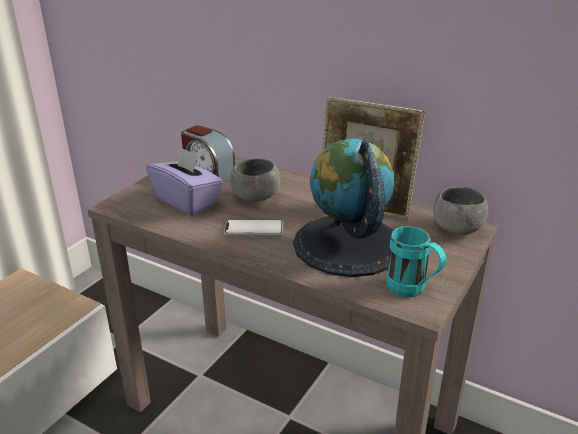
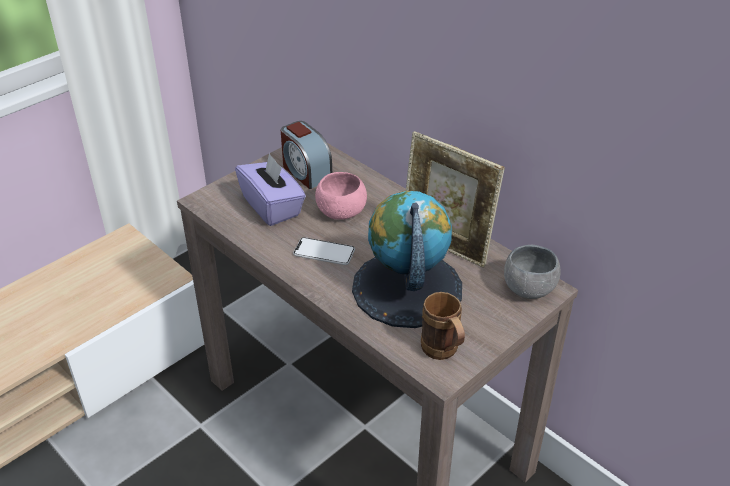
camera: 15 degrees right, 10 degrees up
(255, 197) = (341, 212): grey bowl -> pink bowl
(412, 291) = (443, 353): turquoise mug -> brown mug

